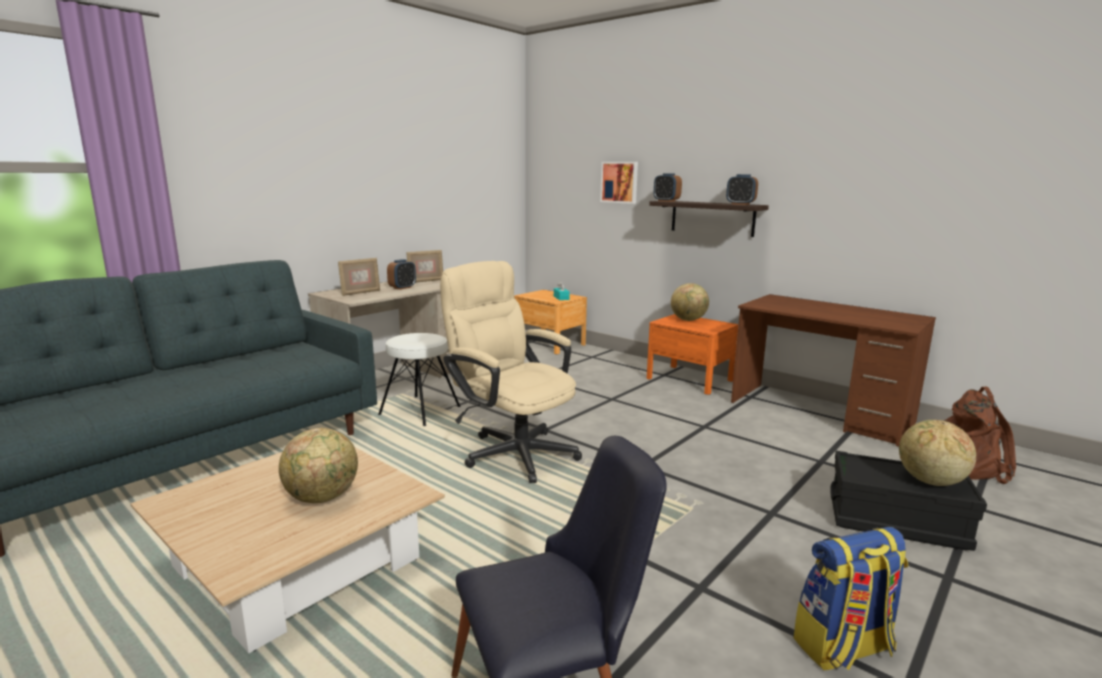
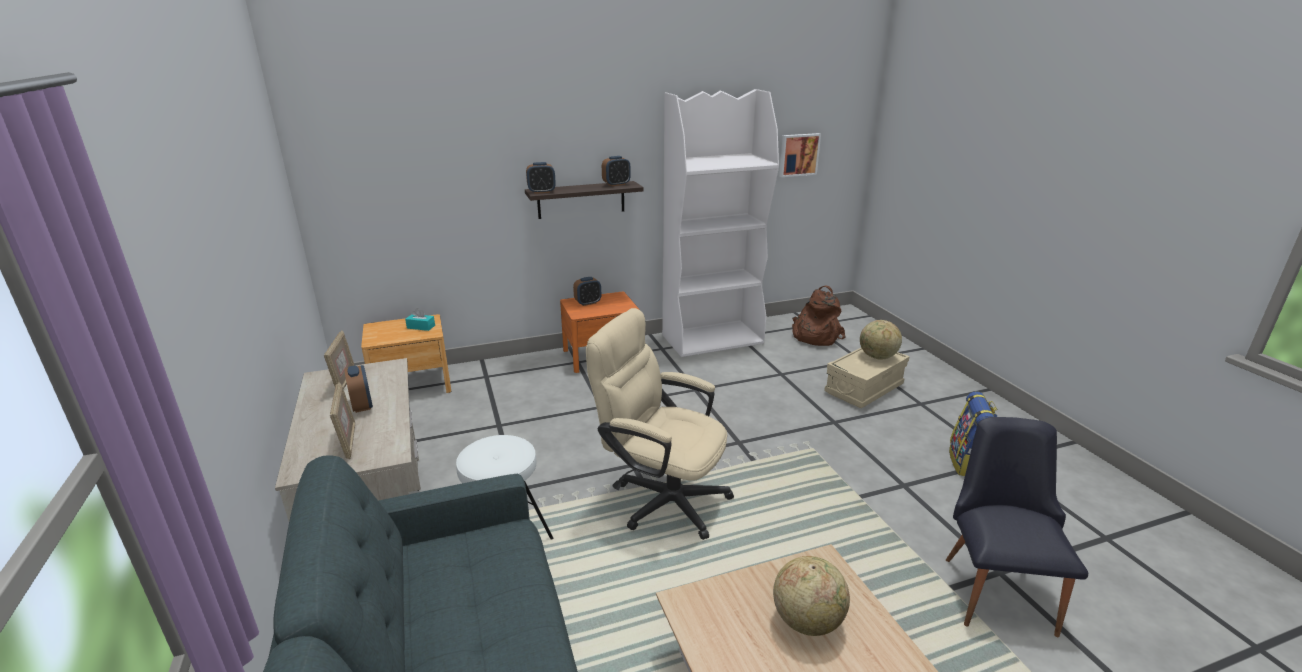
camera: 60 degrees left, 10 degrees up
(512, 450) = (661, 498): beige office chair -> beige office chair turned 45 degrees clockwise
(620, 182) = (461, 175): picture -> picture (798, 154)
(688, 320) = (588, 303): globe -> alarm clock
(820, 412) = (713, 339): brown desk -> white bookcase
(896, 522) = (864, 388): black storage box -> beige storage box

